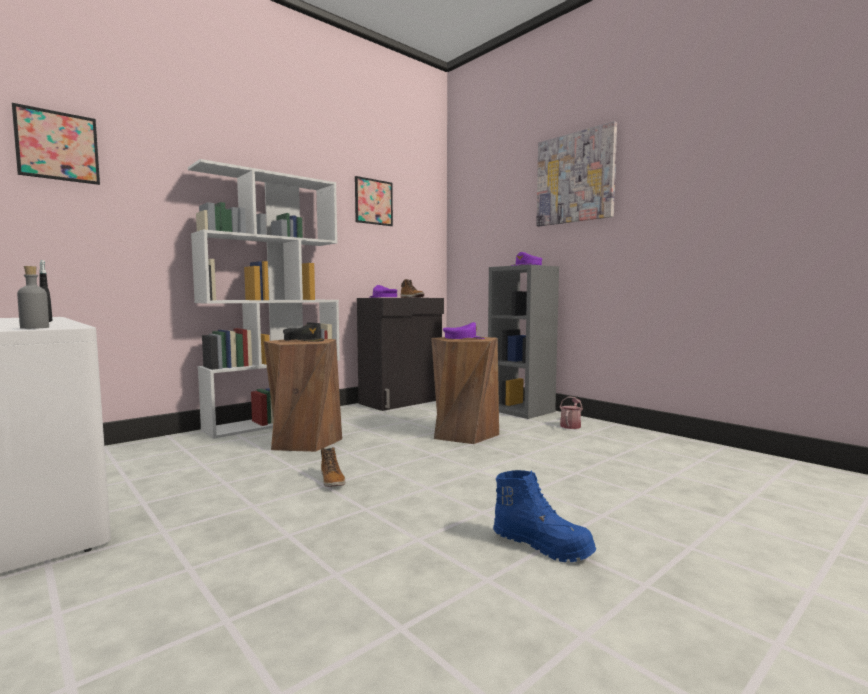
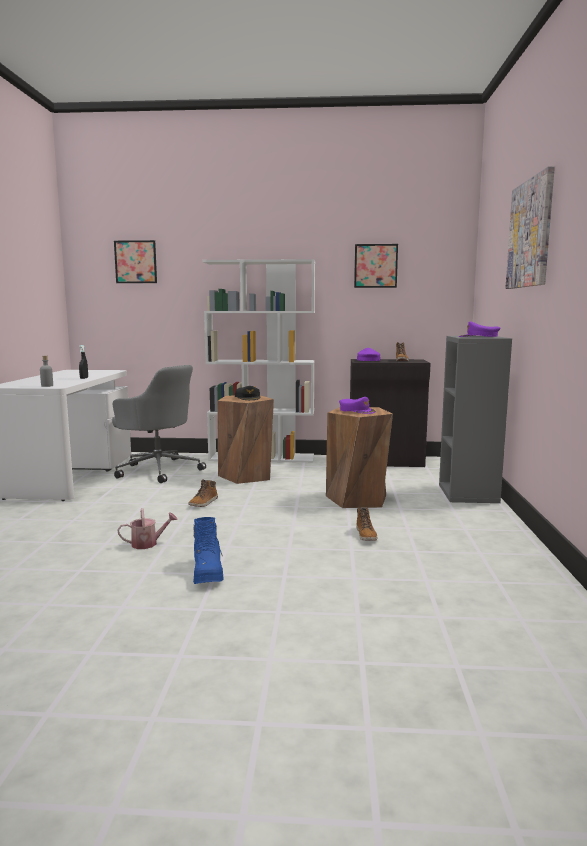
camera: 45 degrees right, 5 degrees up
(164, 464) = (158, 470): none -> grey office chair
(551, 458) = (366, 535): none -> boot
(571, 425) = (472, 518): watering can -> watering can (148, 543)

